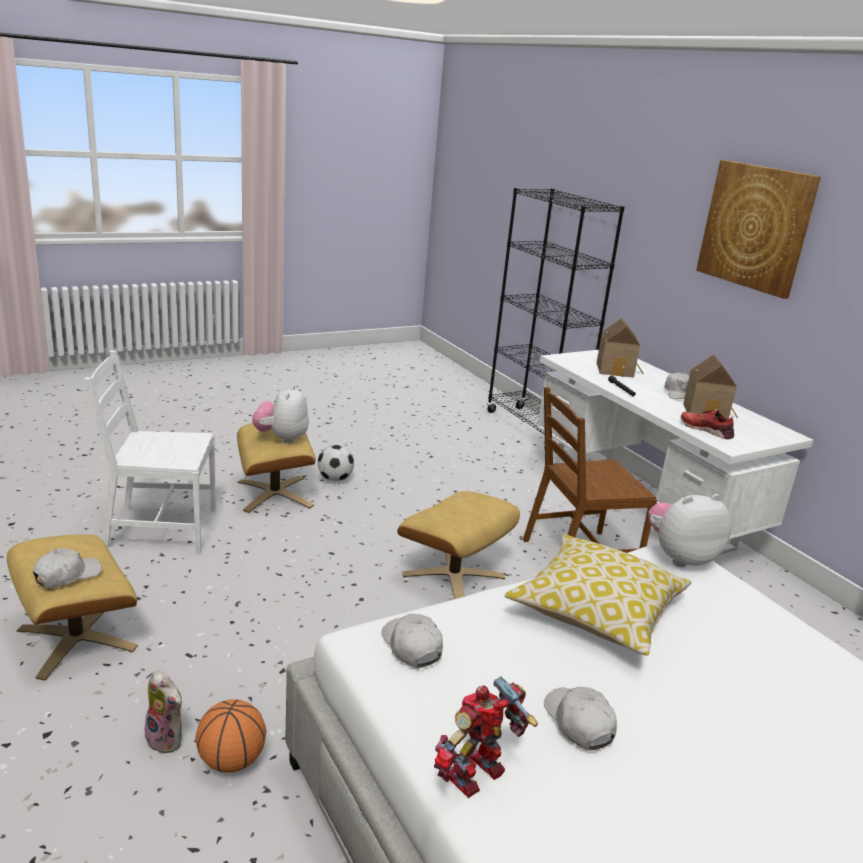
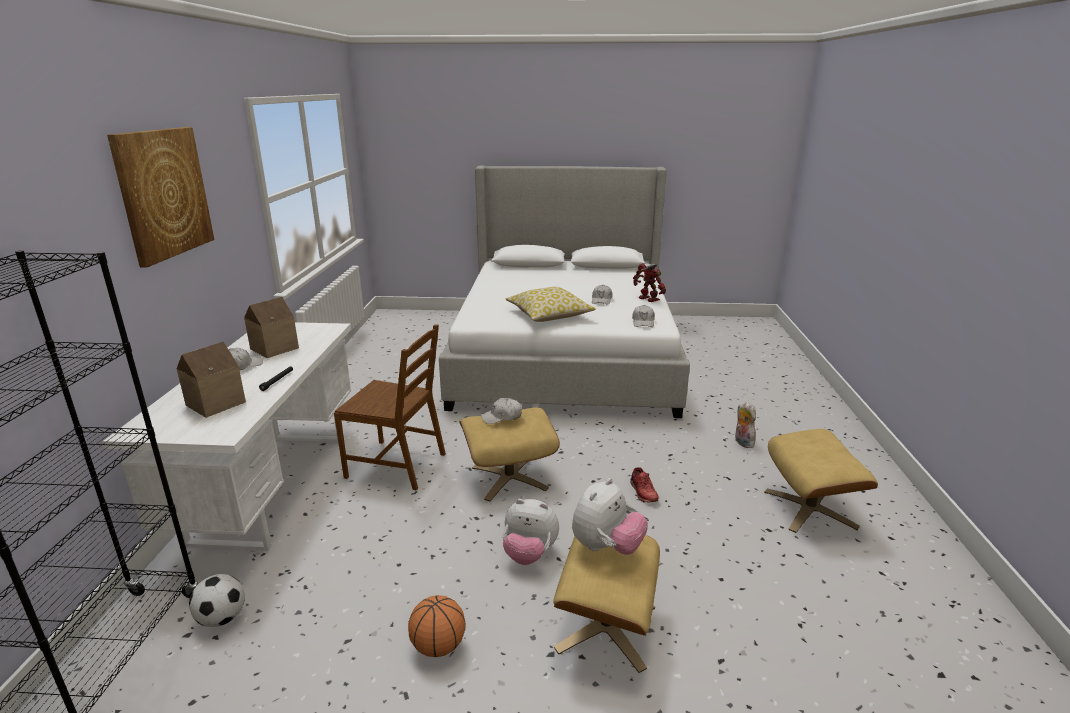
camera: 145 degrees left, 0 degrees up
(67, 575) = (818, 438): white cap -> white cap (502, 417)
(160, 529) = (753, 607): white chair -> none
(231, 761) = (709, 427): basketball -> basketball (438, 646)
(335, 479) = (515, 633): football -> football (221, 618)
(478, 777) = (648, 299): toy robot -> toy robot turned 120 degrees counterclockwise
(680, 557) = (472, 321): plush toy -> plush toy (529, 554)
(706, 429) = (314, 338): red shoe -> red shoe (643, 492)

